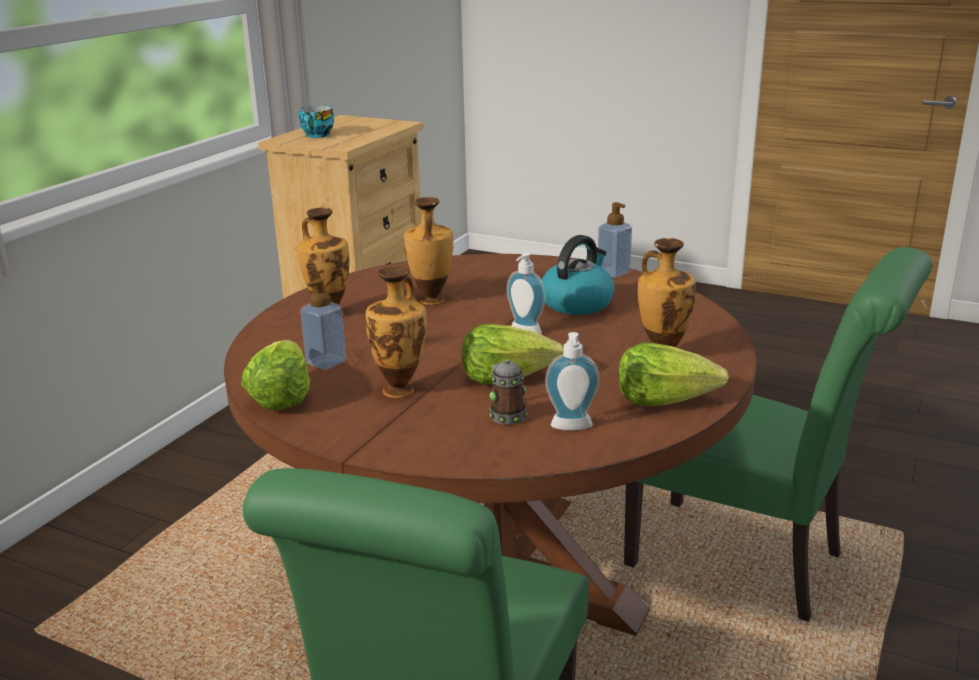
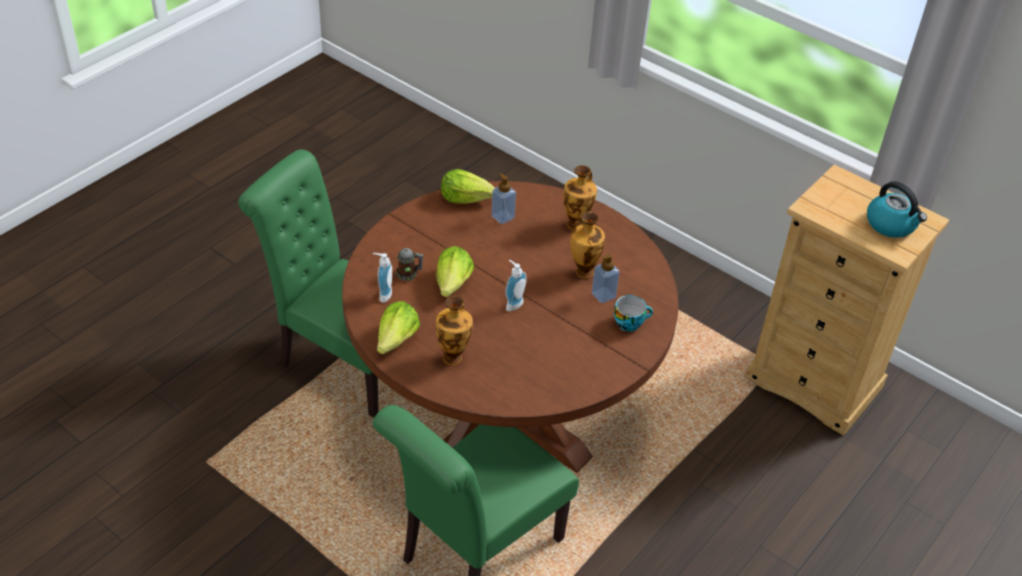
camera: 100 degrees right, 20 degrees up
(316, 135) = (854, 197): cup -> cup (630, 323)
(400, 390) = (455, 240): vase -> none
(577, 303) = (555, 341): kettle -> kettle (891, 224)
(613, 272) = (610, 378): soap dispenser -> soap dispenser (603, 295)

